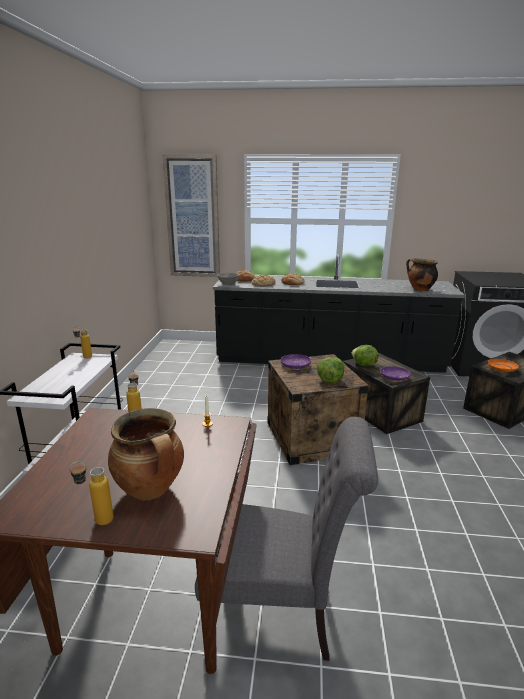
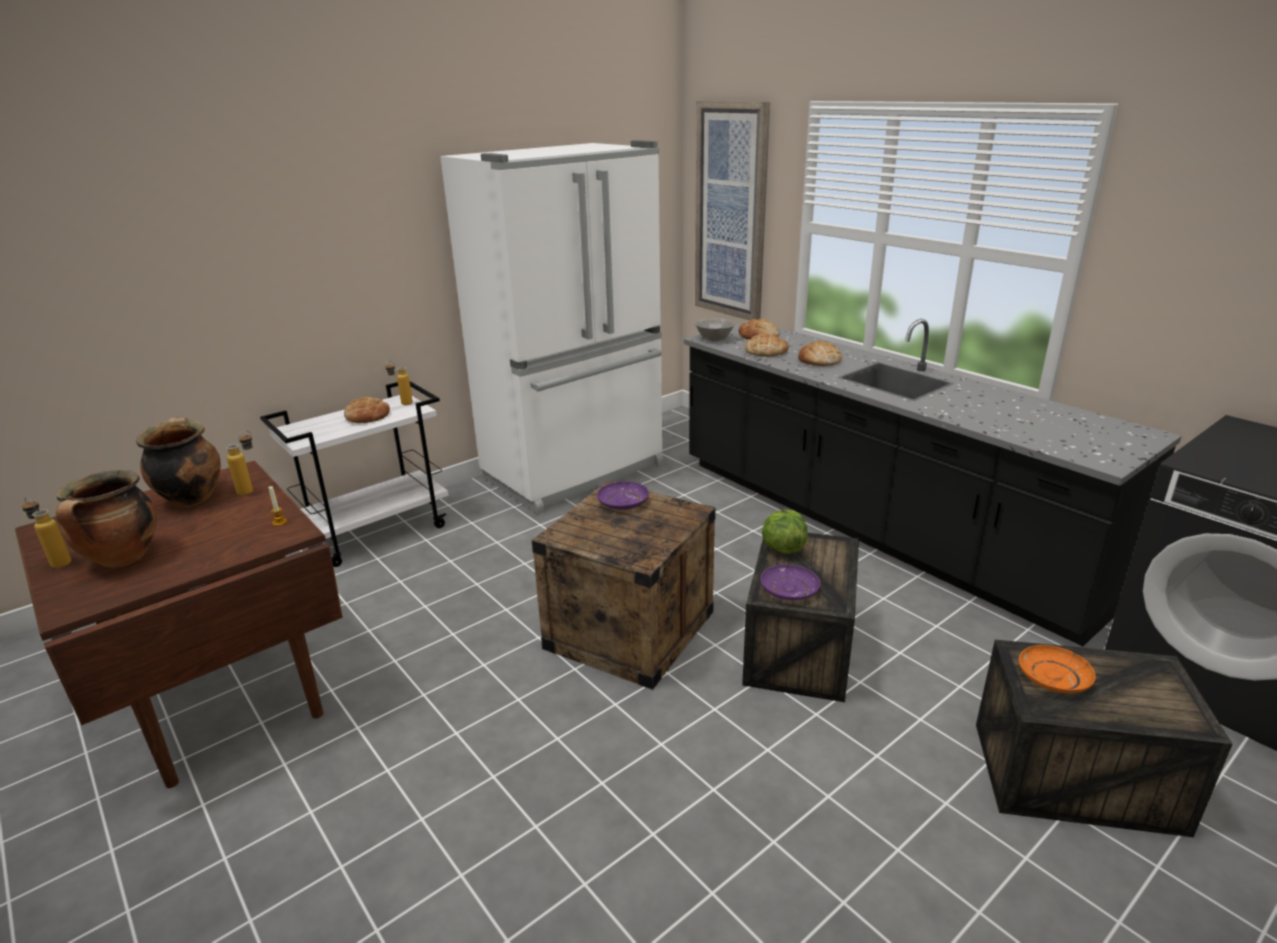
camera: 45 degrees right, 5 degrees up
(74, 370) = (367, 416): none -> bread
(159, 385) = (576, 472): none -> white fridge
(280, 616) = (271, 789): grey chair -> none
(330, 381) = (614, 544): lettuce -> none
(419, 289) = (1038, 436): cooking pot -> cooking pot (191, 498)

